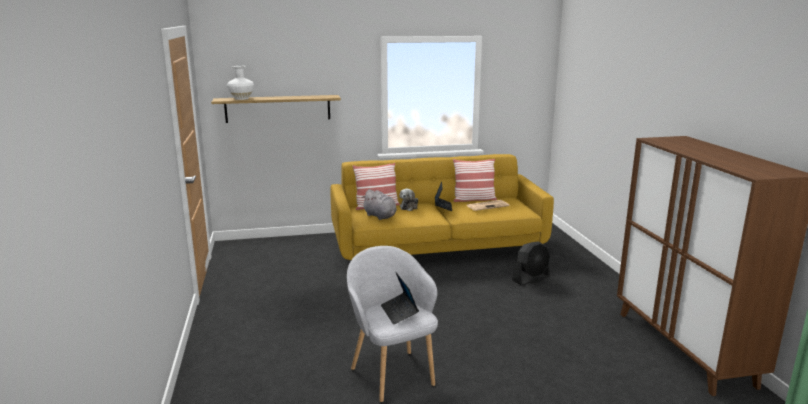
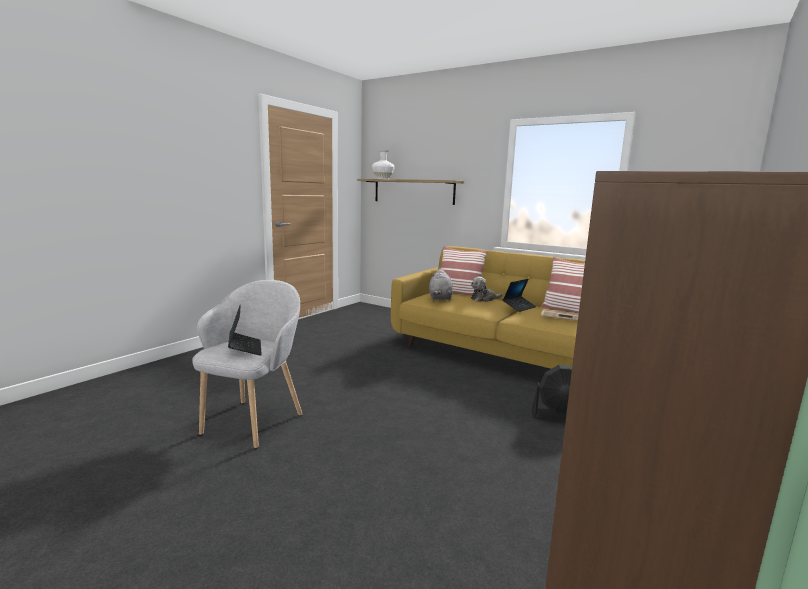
camera: 45 degrees right, 5 degrees down
(399, 312) = (245, 348): laptop -> laptop turned 135 degrees clockwise

